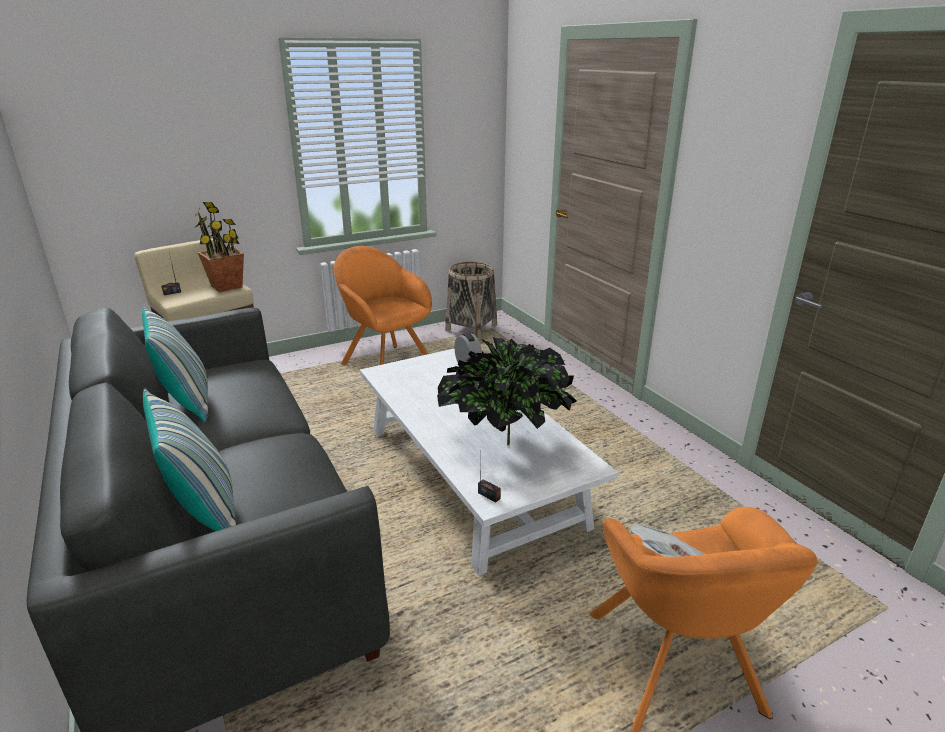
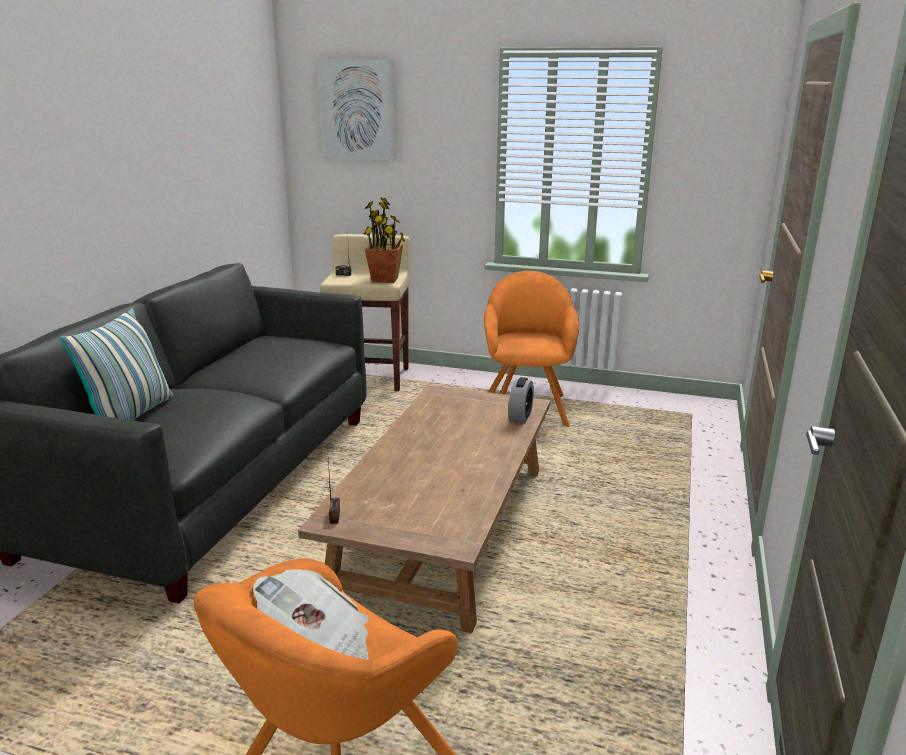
camera: 45 degrees right, 5 degrees down
(121, 108) = (358, 110): none -> picture
(187, 402) = (244, 353): pillow -> none
(469, 474) = (443, 526): white coffee table -> brown coffee table
(471, 327) = (668, 405): basket -> none
(504, 445) = (421, 489): potted plant -> none

